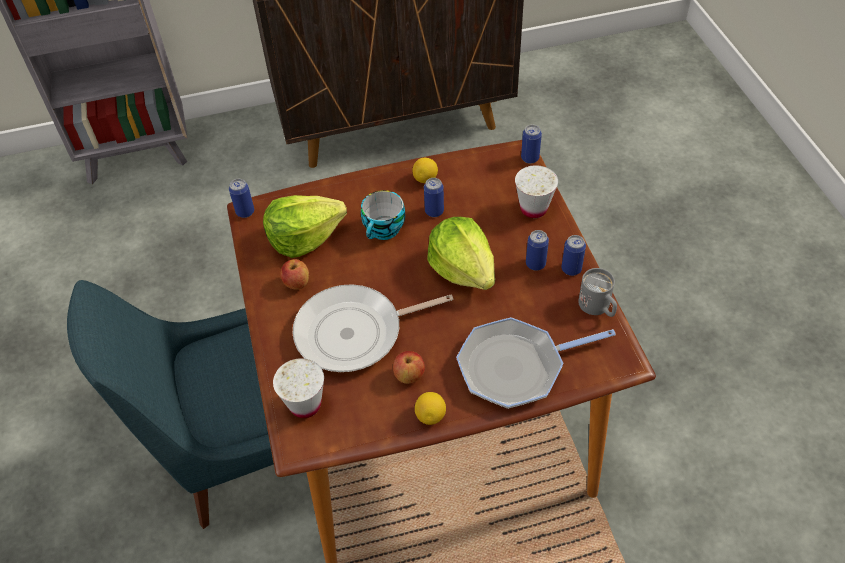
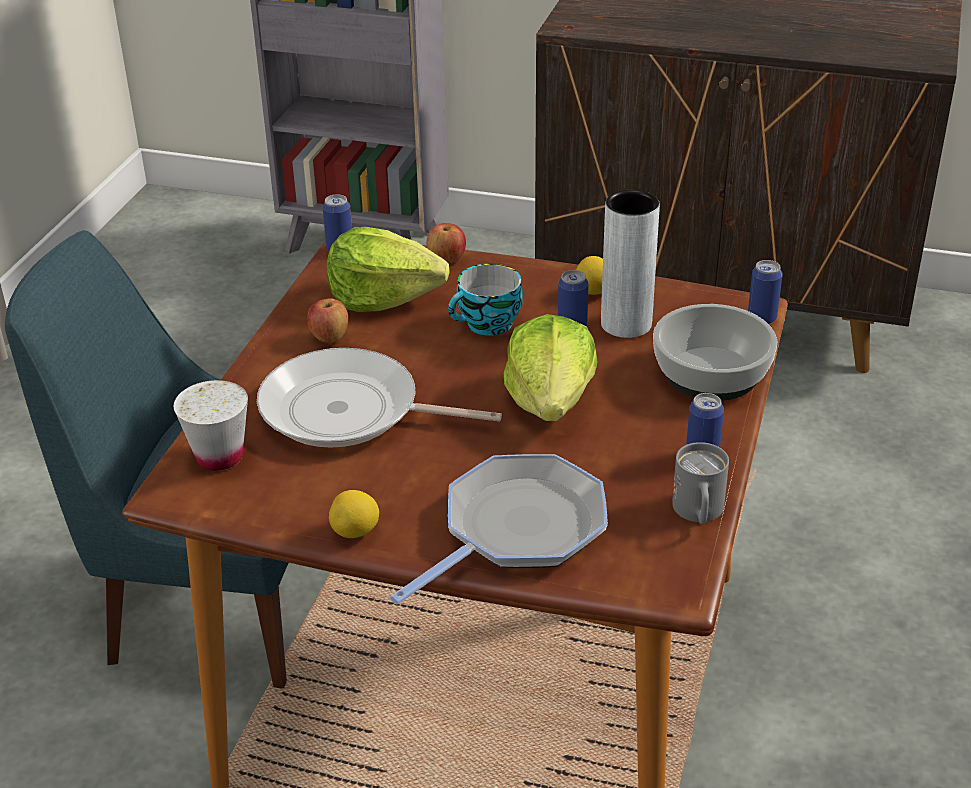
camera: 30 degrees right, 15 degrees down
(409, 376) = (370, 481): apple -> apple (447, 259)
(461, 195) = (626, 324): none -> grey vase
(516, 367) = (517, 530): frying pan -> frying pan turned 120 degrees clockwise
(533, 209) = (712, 373): white cup -> bowl
(535, 264) = (655, 432): can -> none

